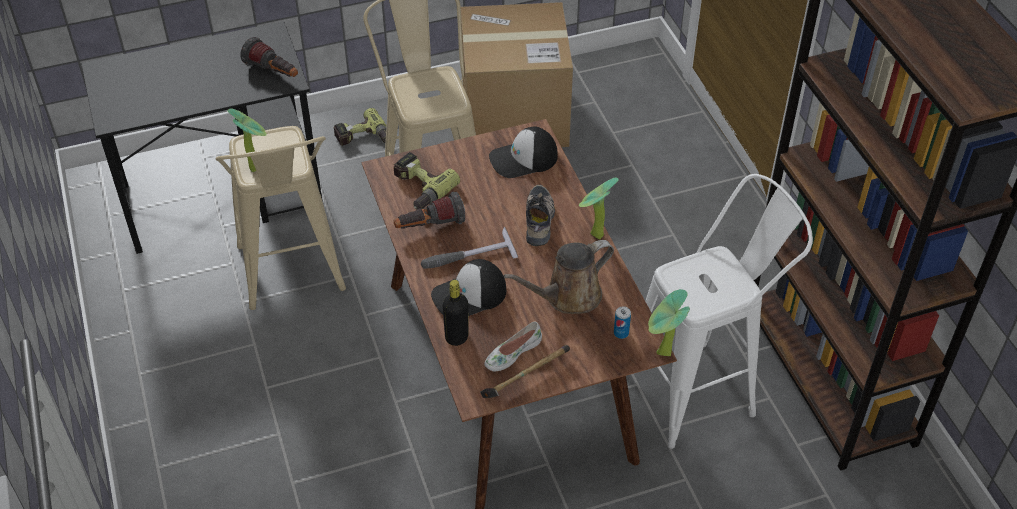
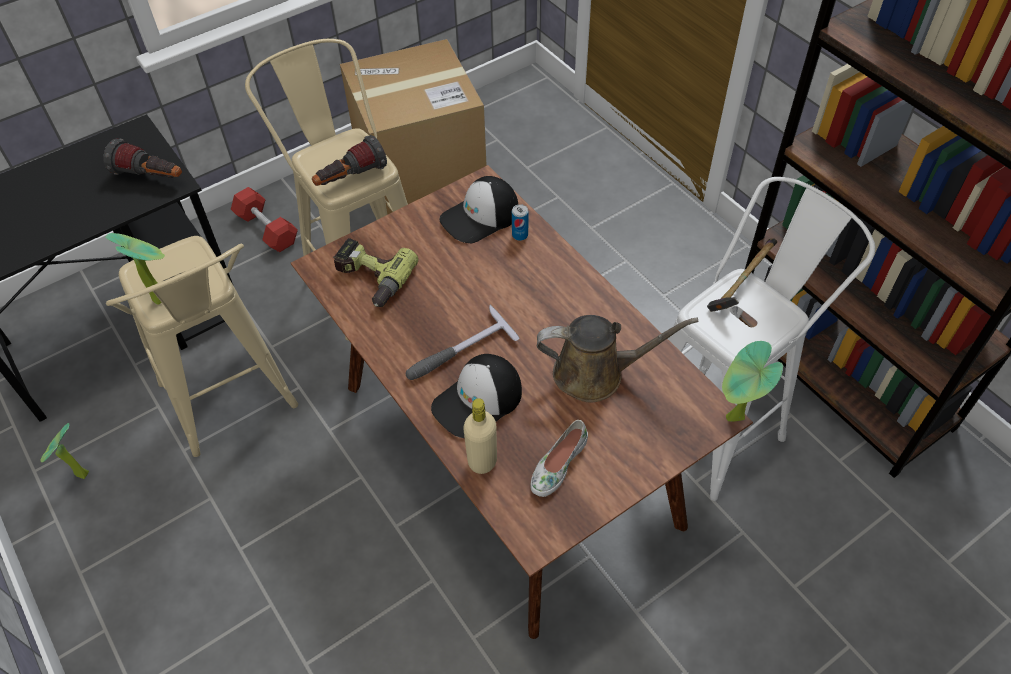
camera: 15 degrees left, 5 degrees up
(363, 138) = (267, 229): power drill -> red dumbbell
(429, 226) = (399, 324): flashlight -> flashlight (350, 178)
(456, 337) = (482, 461): black bottle -> beige bottle
(524, 380) = (585, 497): hammer -> hammer (741, 284)
(540, 220) = (527, 286): shoe -> none
(568, 296) = (595, 373): brown watering can -> brown watering can turned 135 degrees counterclockwise
(594, 236) = (596, 290): potted plant -> potted plant (79, 476)
(621, 333) = (675, 404): can -> can (520, 235)

